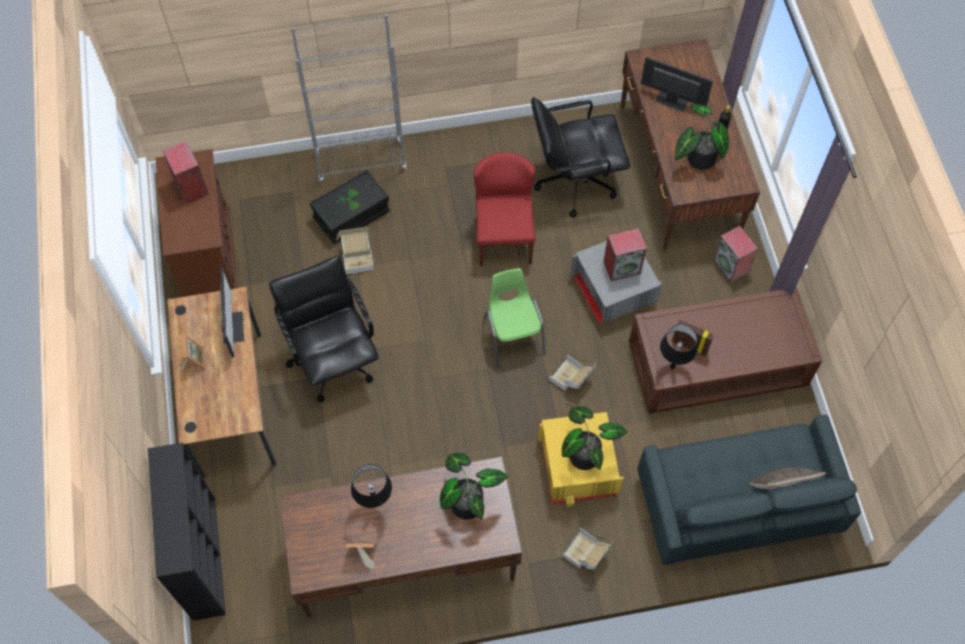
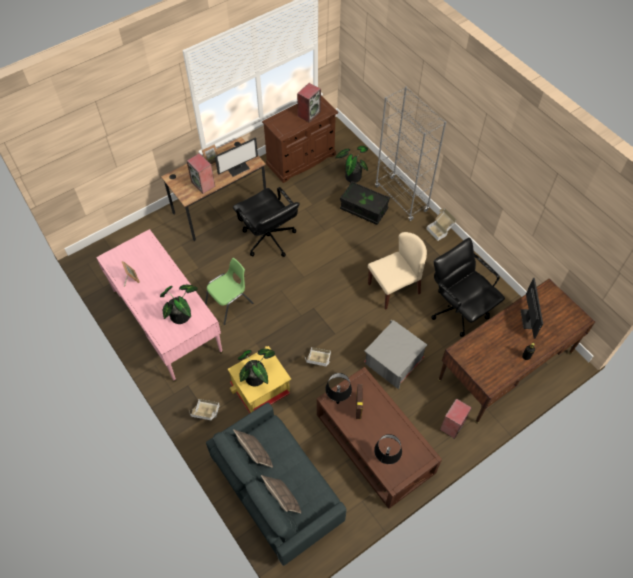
camera: 65 degrees right, 5 degrees down
(204, 557) = (130, 233): black bookcase -> none
(333, 359) = (269, 239): black office chair -> black office chair turned 105 degrees clockwise
(358, 257) = (338, 223): cardboard box -> cardboard box (440, 230)
(375, 504) = (162, 272): black table lamp -> black table lamp (385, 462)
(405, 556) = (167, 321): brown desk -> pink desk
(503, 238) = (394, 288): red chair -> beige chair
(513, 335) = (331, 319): green chair -> green chair (230, 303)
(622, 267) = (398, 349): speaker -> speaker (203, 184)
(697, 158) = (492, 350): potted plant -> potted plant (352, 175)
(705, 497) = (255, 455): none -> pillow

